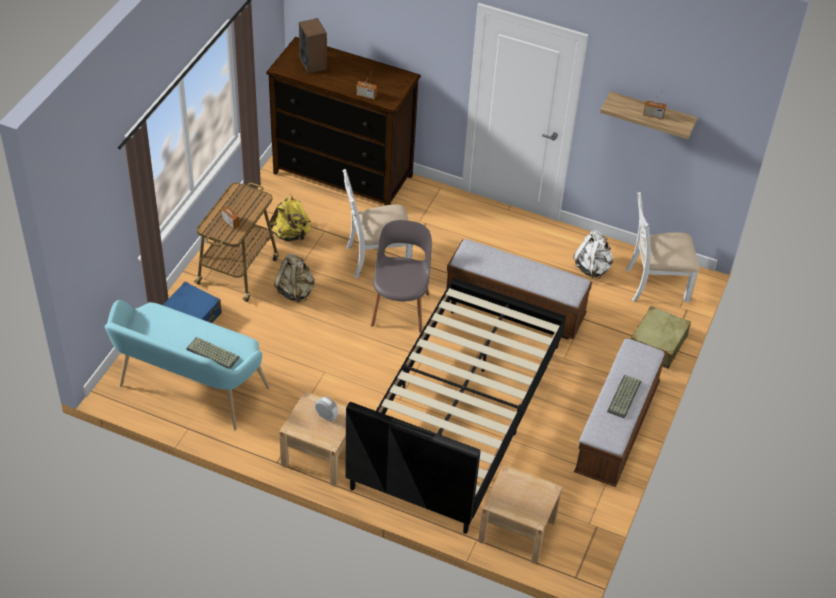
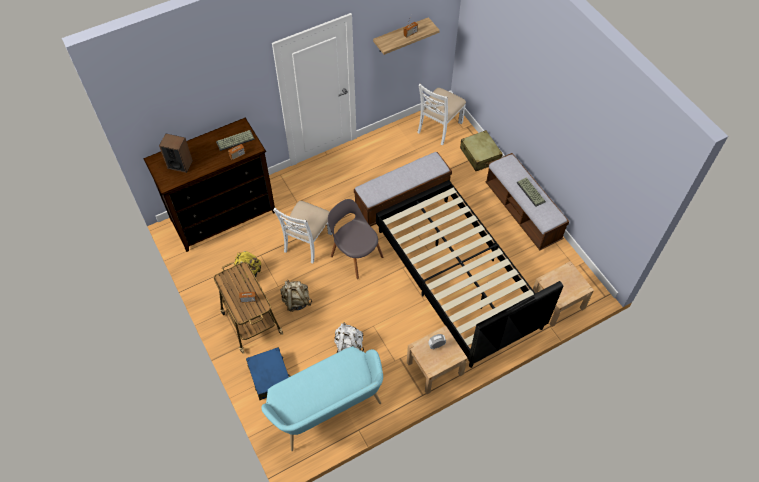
camera: 50 degrees left, 10 degrees up
(211, 354) = (344, 379): keyboard -> keyboard (235, 141)
(592, 267) = (404, 146): white backpack -> white backpack (349, 345)

